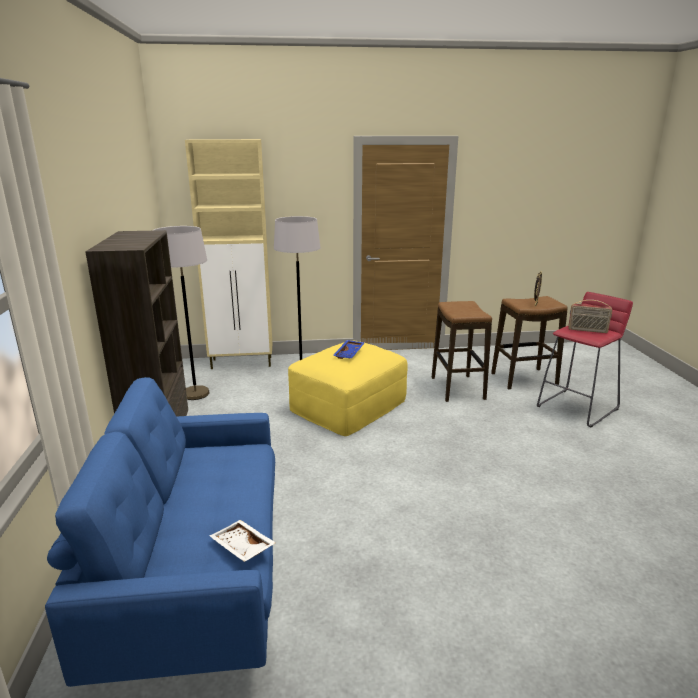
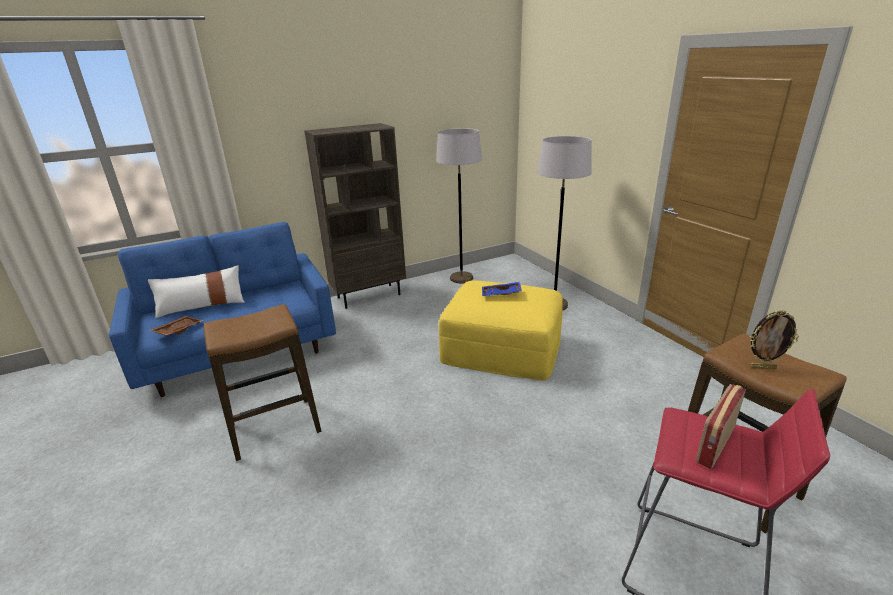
camera: 70 degrees right, 5 degrees up
(175, 528) = (202, 306): none -> white pillow
(241, 548) = (178, 330): white tray -> brown tray
(242, 363) = (535, 277): beige cabinet -> none
(457, 388) = (620, 416): stool -> stool (274, 428)
(587, 330) = (714, 444): radio -> radio turned 45 degrees clockwise

